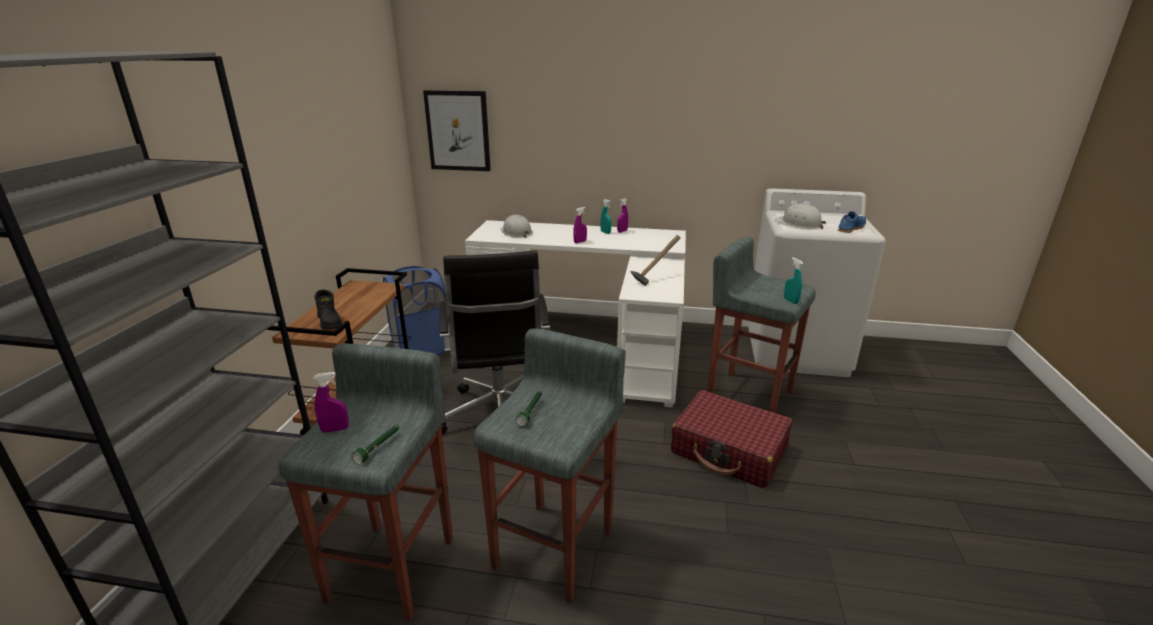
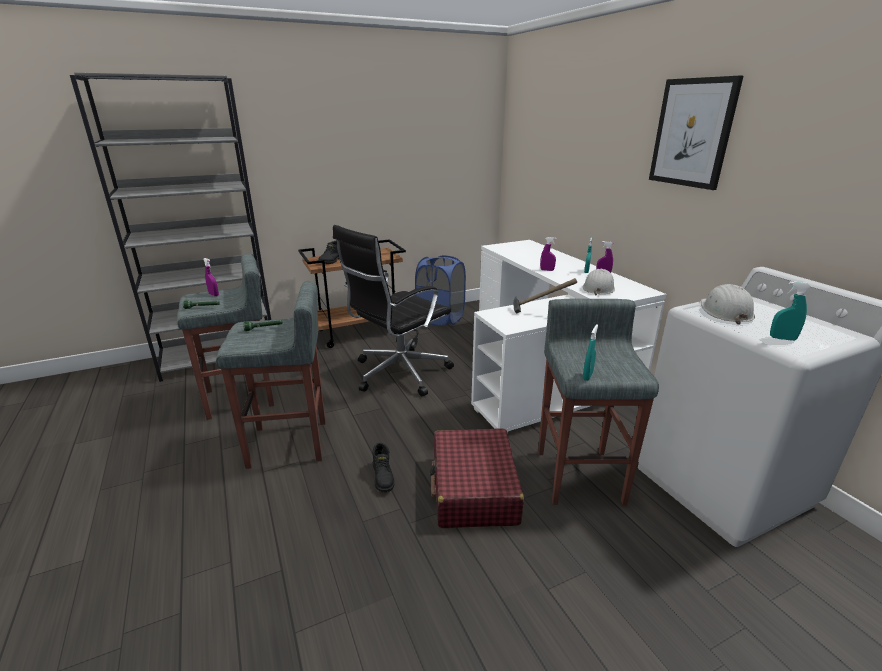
camera: 55 degrees right, 0 degrees up
(458, 131) = (526, 159): picture -> picture (692, 133)
(516, 232) = (524, 251): white hard hat -> white hard hat (598, 288)
(673, 496) = (383, 477): none -> black boot
(850, 228) = (782, 338): blue shoe -> turquoise spray bottle

